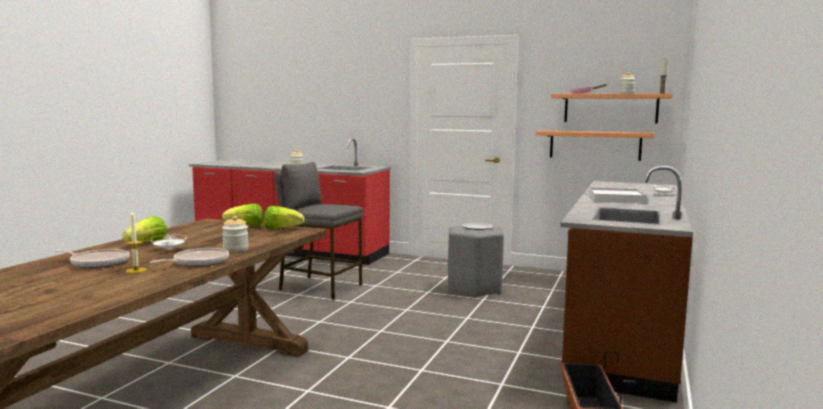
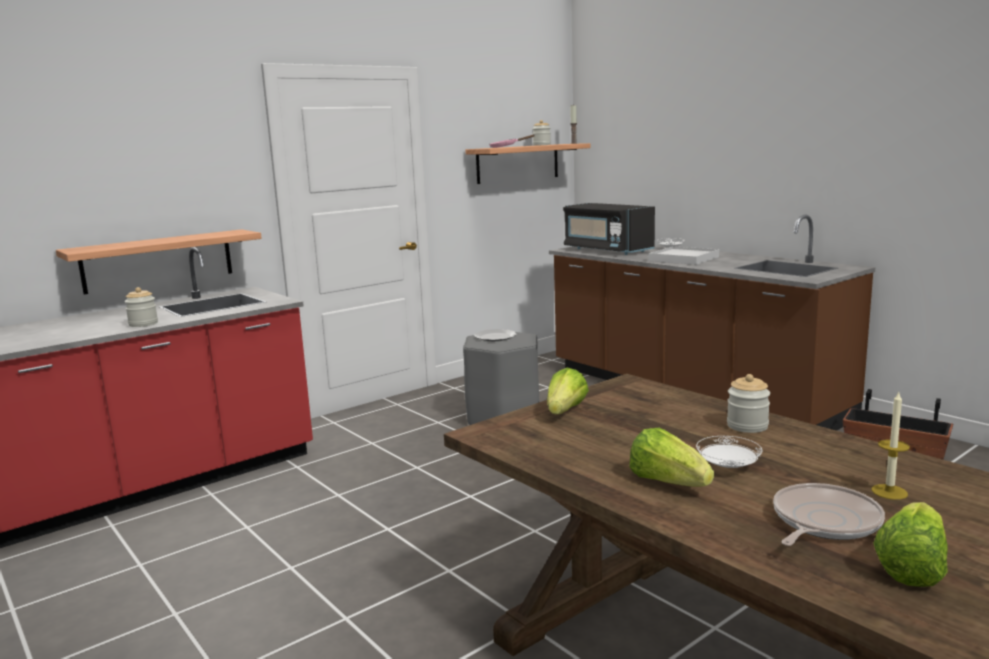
camera: 60 degrees left, 5 degrees up
(198, 262) = (835, 451): frying pan -> none
(282, 229) = (607, 393): lettuce -> lettuce (911, 567)
(320, 287) = (373, 505): grey stool -> none
(594, 145) = (507, 209): shelf -> shelf (158, 261)
(619, 187) = (606, 250): none -> black microwave

